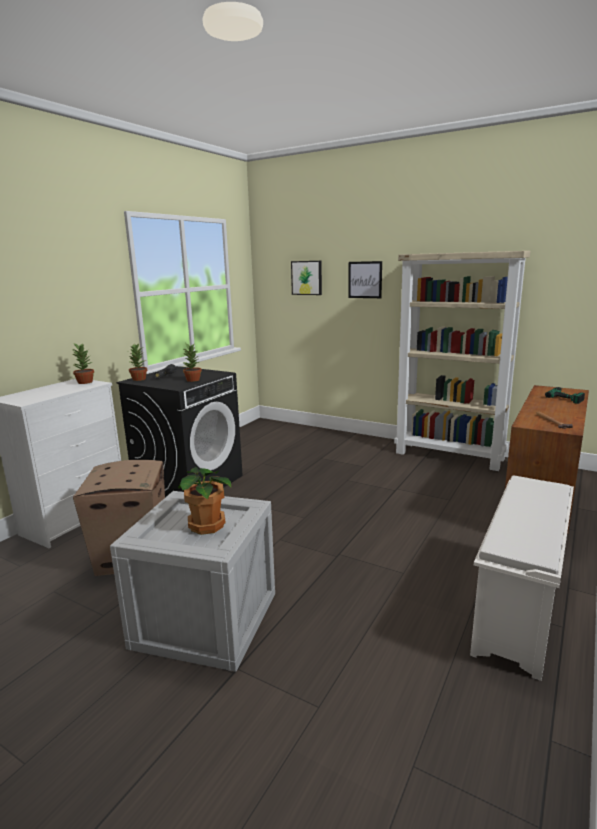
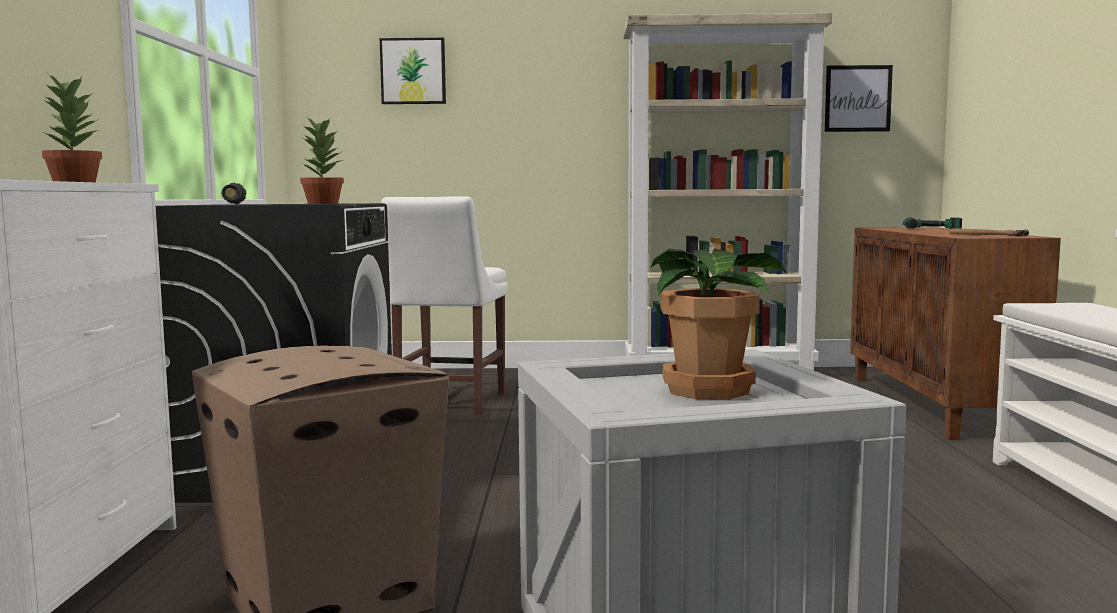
camera: 30 degrees left, 10 degrees down
(139, 379) = (177, 205): potted plant -> none
(292, 454) = (448, 403): none -> white chair
(365, 279) = (534, 74): picture -> picture (858, 98)

